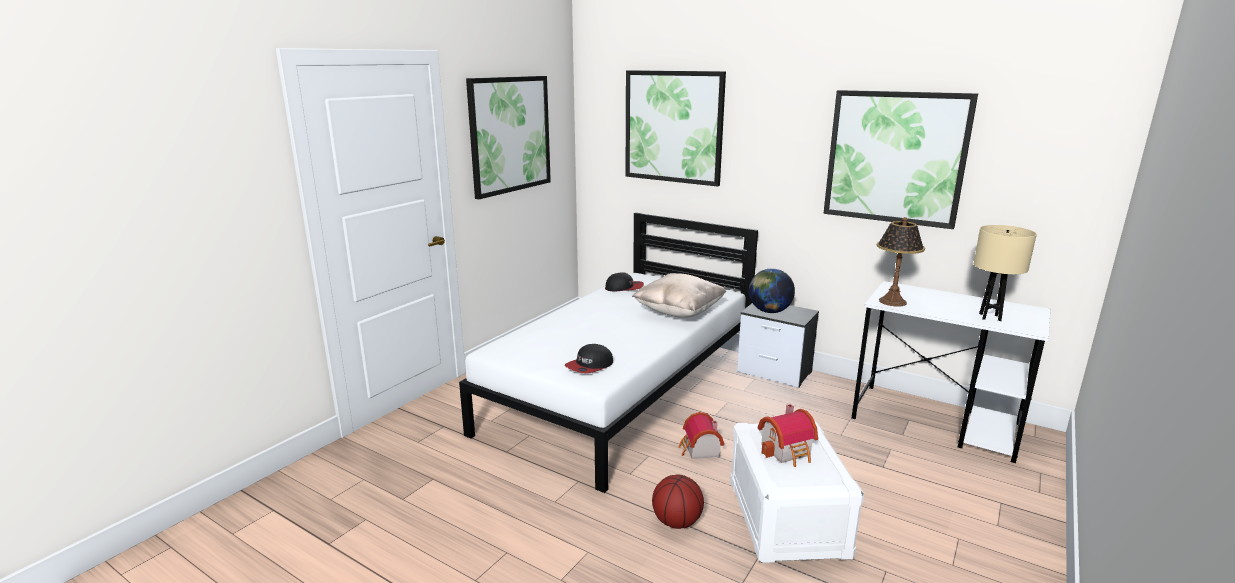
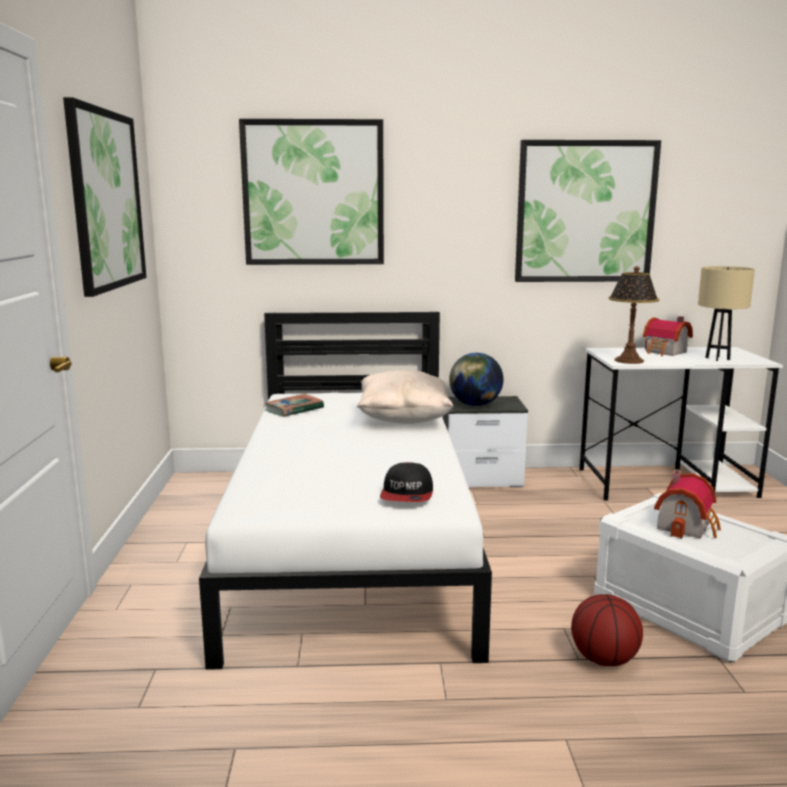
camera: 35 degrees left, 5 degrees down
(624, 287) = (294, 409): cap -> book
(700, 450) = (520, 576): toy house -> toy house (665, 352)

